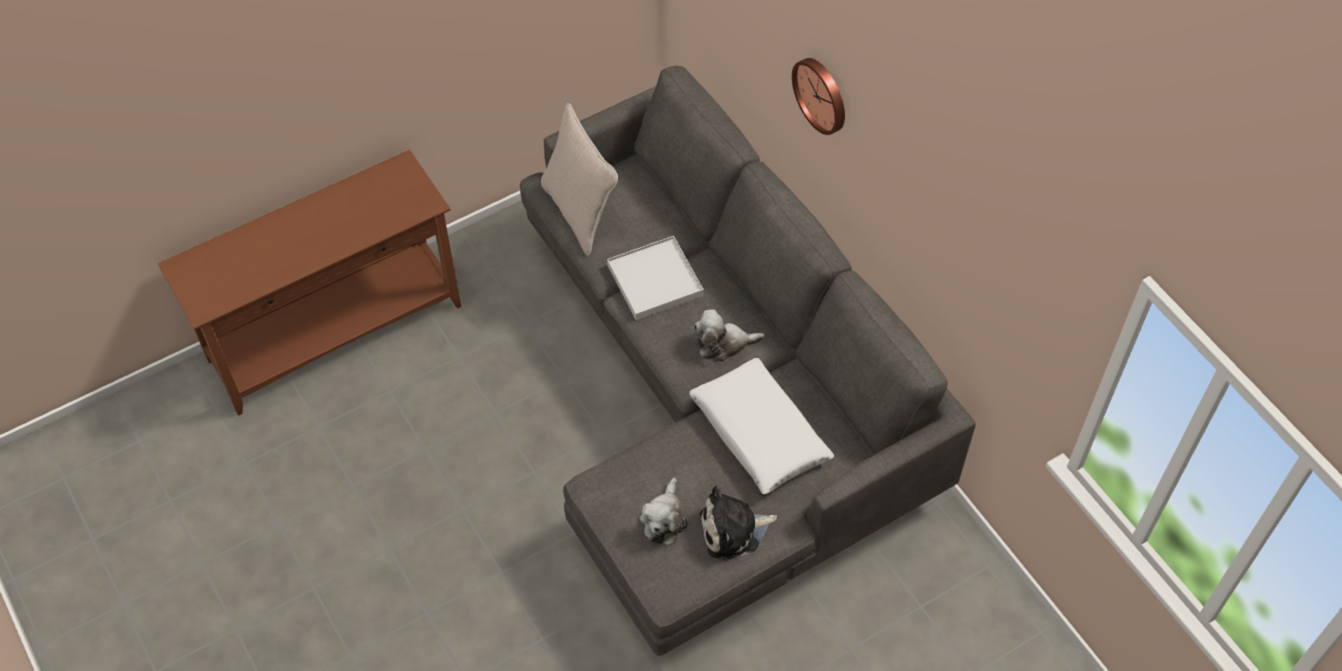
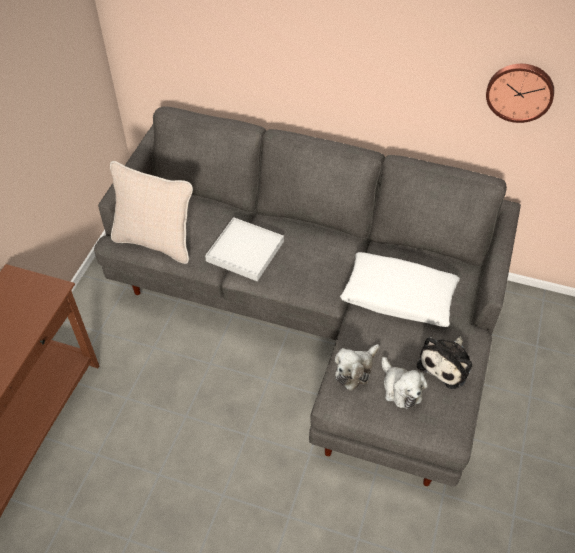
camera: 40 degrees left, 5 degrees down
(723, 343) = (324, 260): plush toy -> plush toy (355, 370)
(822, 94) = (312, 39): wall clock -> wall clock (520, 91)

